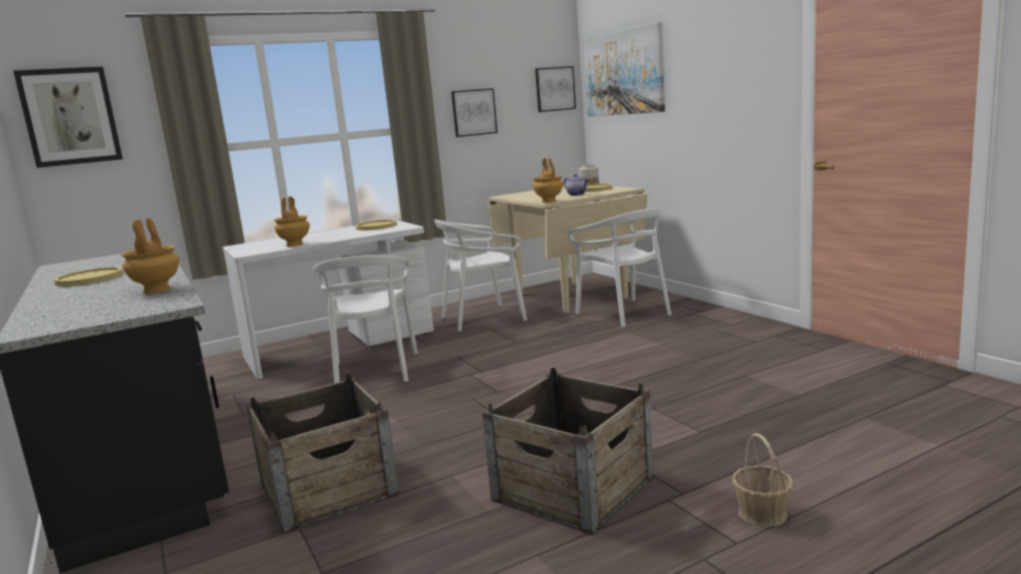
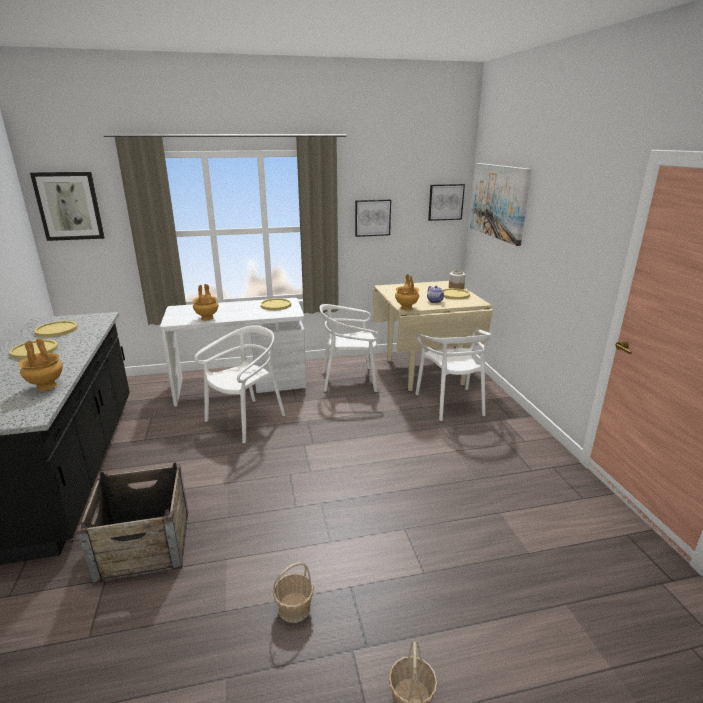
camera: 15 degrees right, 10 degrees up
(97, 266) = (56, 330): none -> yellow plate
(374, 370) = (246, 420): white chair -> white chair turned 150 degrees counterclockwise
(574, 488) = (294, 608): crate -> basket

